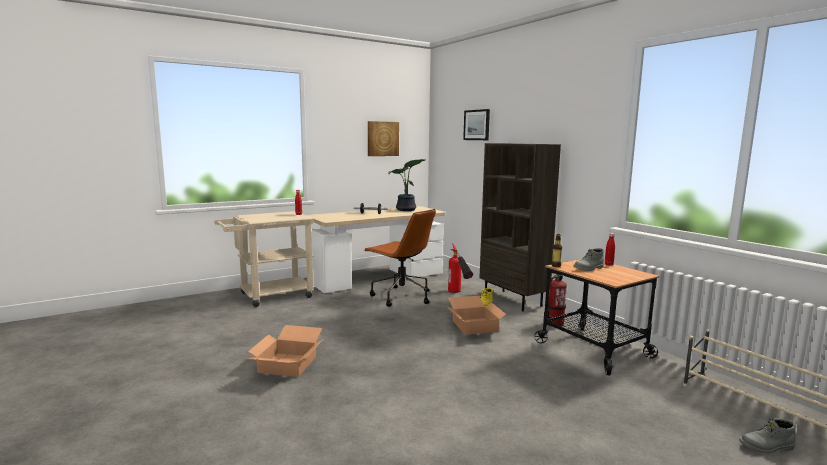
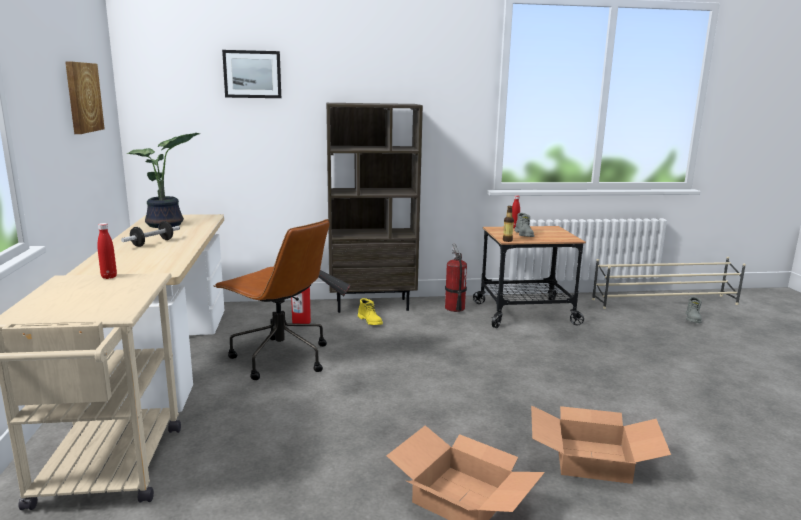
camera: 65 degrees left, 5 degrees up
(401, 297) = (279, 358): brown office chair -> brown office chair turned 60 degrees clockwise
(476, 326) = (429, 342): cardboard box -> cardboard box (593, 459)

